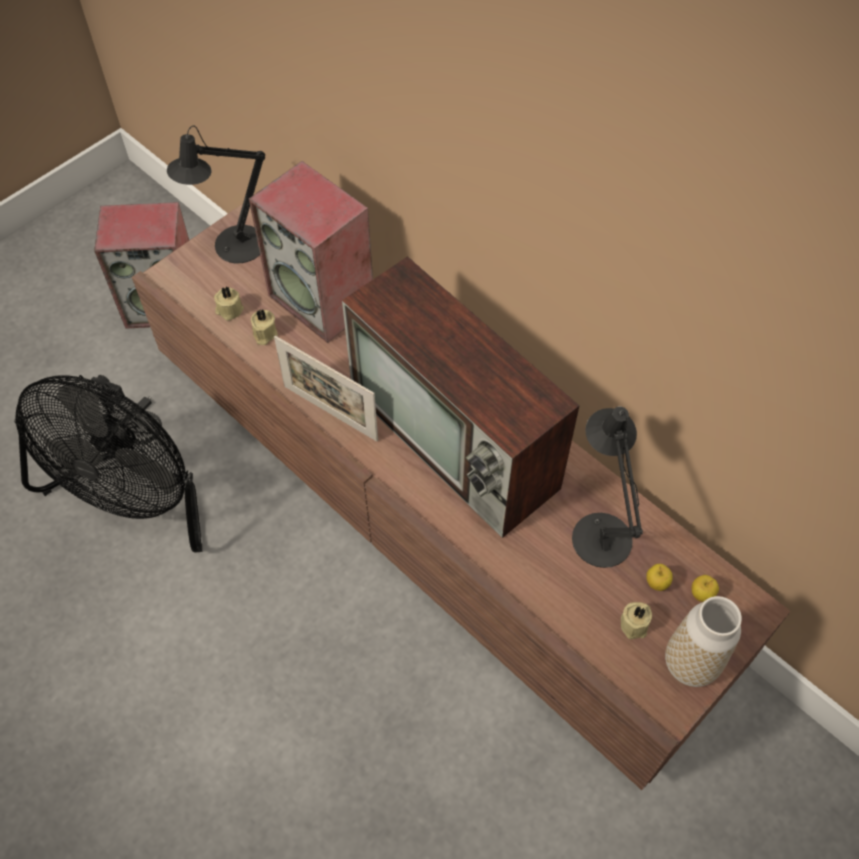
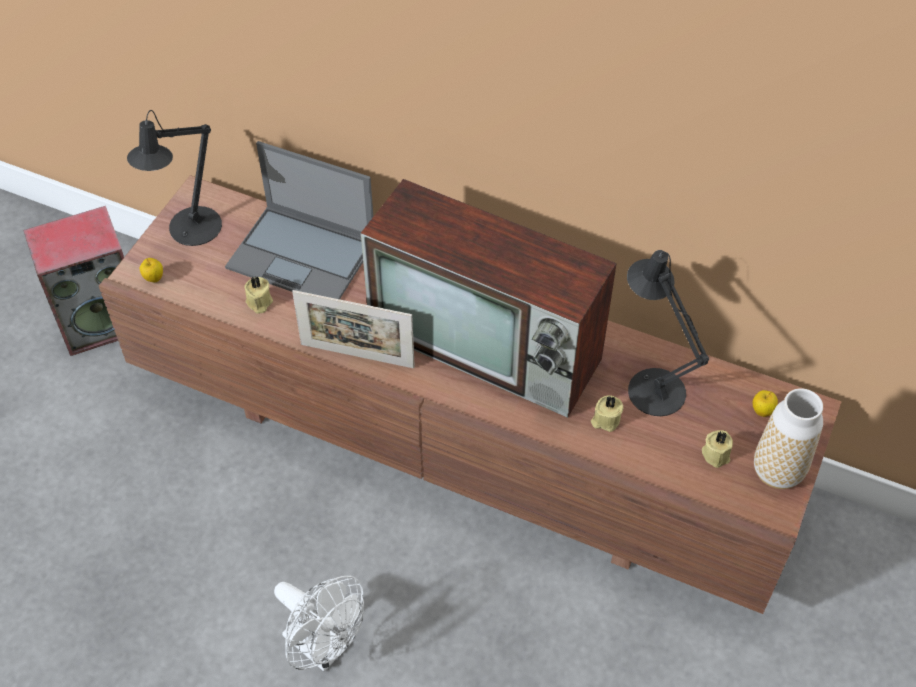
camera: 20 degrees left, 5 degrees down
(133, 488) = (149, 508): black fan -> none
(228, 670) = (323, 648): none -> white fan
(229, 310) = (213, 290): beige candle -> beige candle (605, 420)
(323, 300) = (303, 255): speaker -> laptop
(656, 584) = (720, 414): apple -> apple (154, 279)

